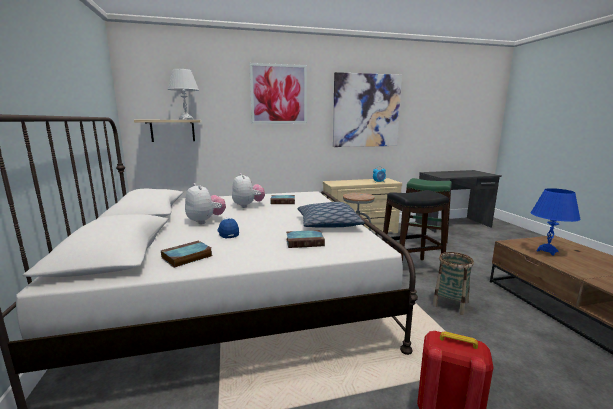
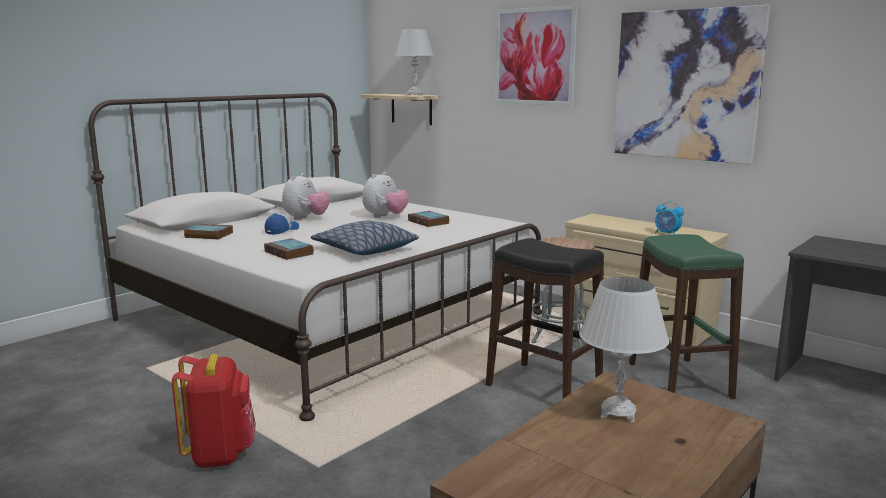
camera: 55 degrees right, 0 degrees up
(450, 304) = (462, 430): basket -> none
(547, 251) = (618, 412): blue table lamp -> white table lamp

